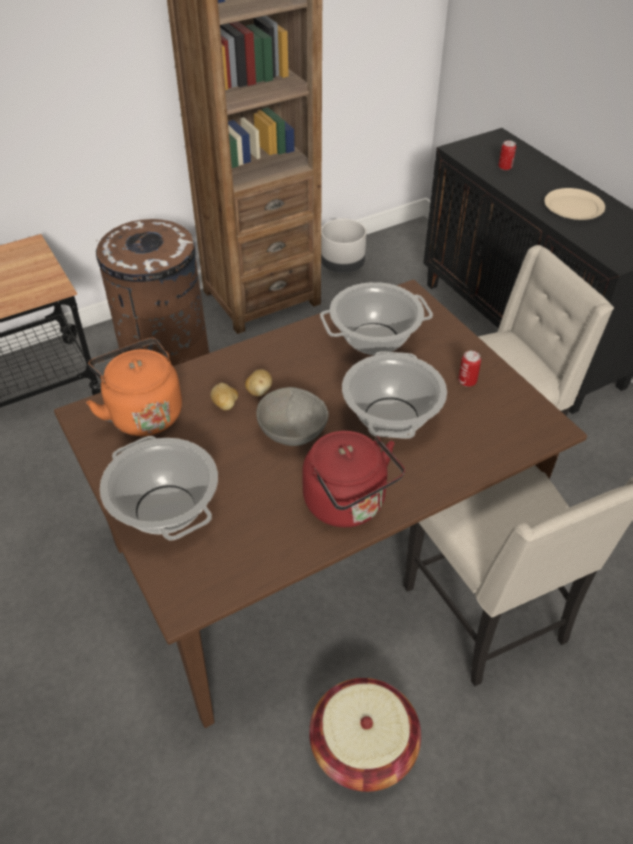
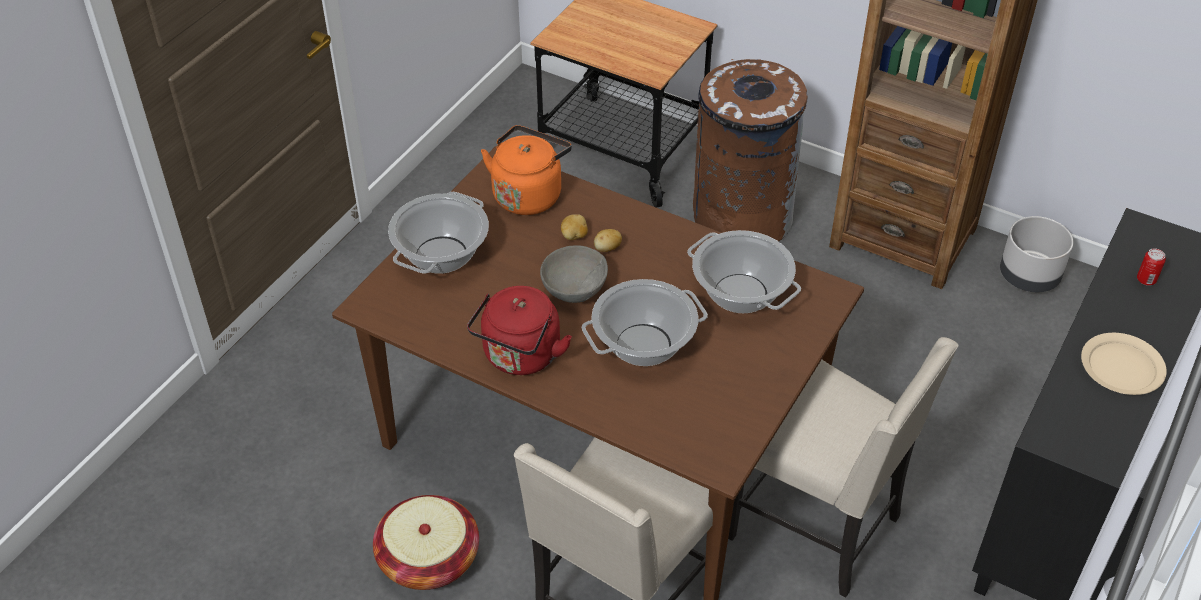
camera: 60 degrees right, 0 degrees up
(467, 381) = (736, 381): can -> none

